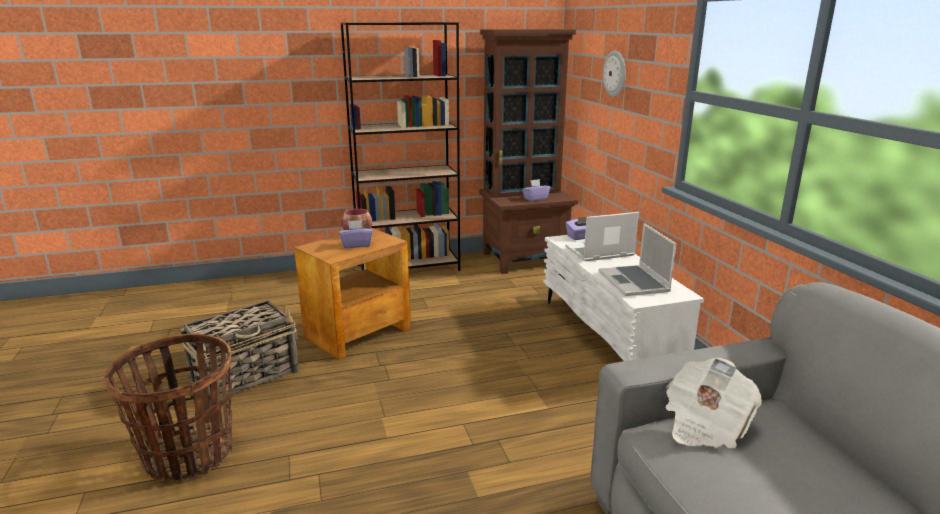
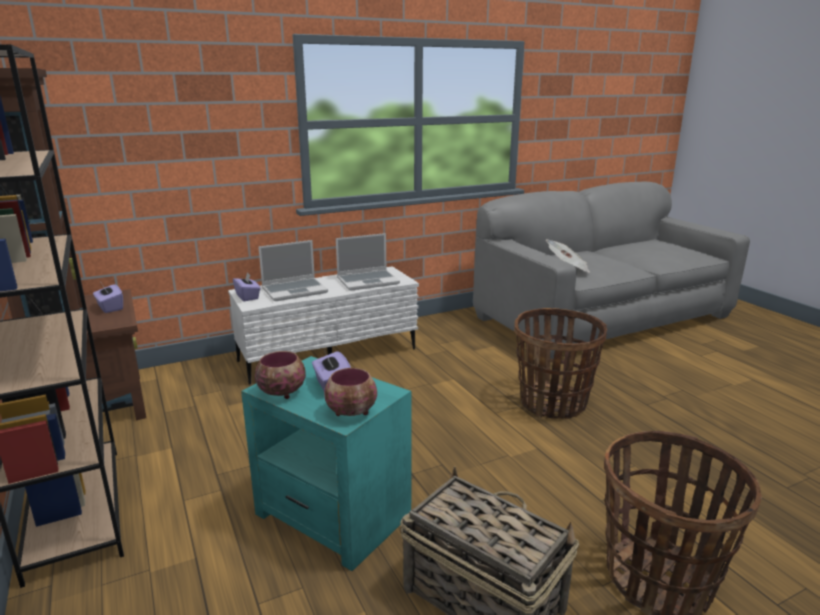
camera: 100 degrees left, 0 degrees up
(317, 249) = (353, 412): none -> bowl
(357, 333) = (333, 515): brown side table -> turquoise side table
(472, 474) = (552, 403): none -> basket
(599, 252) = (295, 290): laptop -> laptop turned 90 degrees counterclockwise
(615, 73) = (160, 121): wall clock -> none

